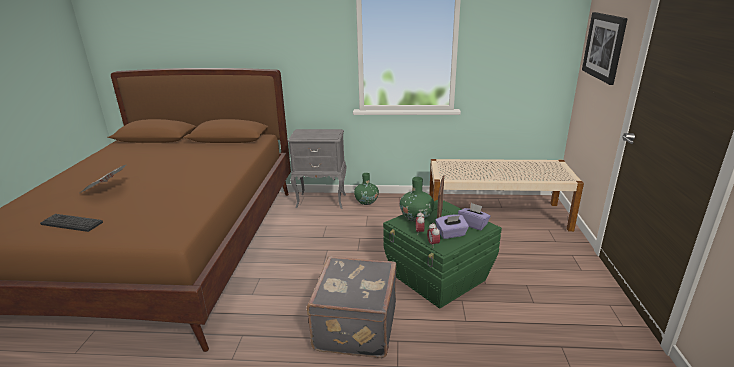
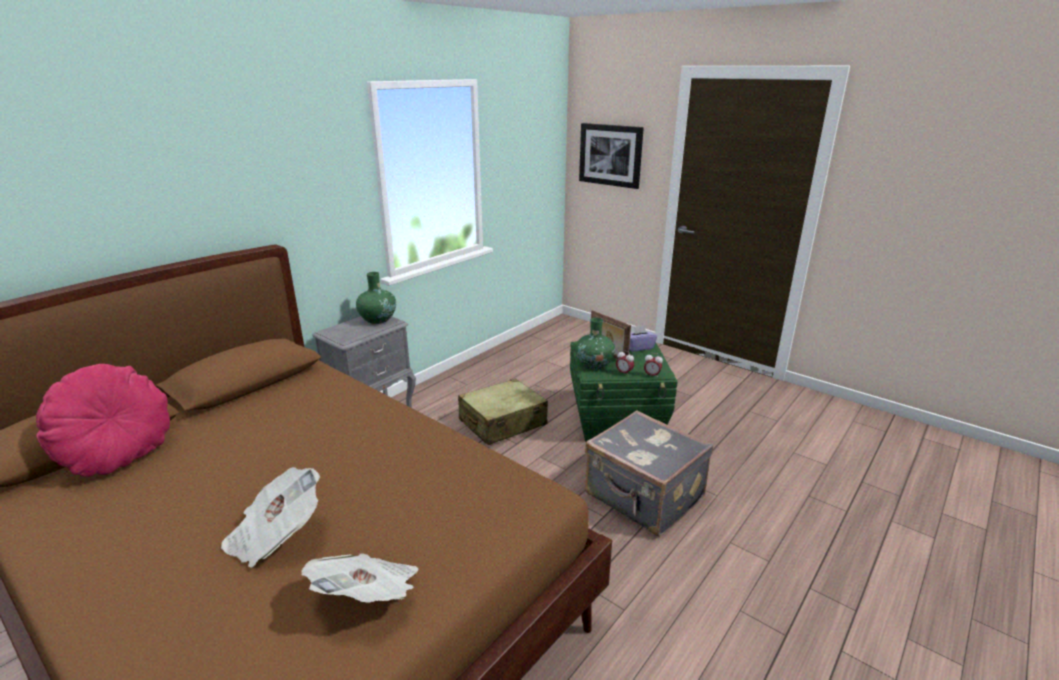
camera: 55 degrees left, 0 degrees up
(72, 223) = (369, 596): keyboard -> newspaper
(149, 146) = (121, 458): none -> pink pillow
(366, 201) = (426, 398): green vase -> green vase (378, 319)
(373, 236) = (502, 423): none -> beige suitcase
(451, 234) = (644, 362): purple tissue box -> none
(496, 215) = (556, 349): beige bench -> none

